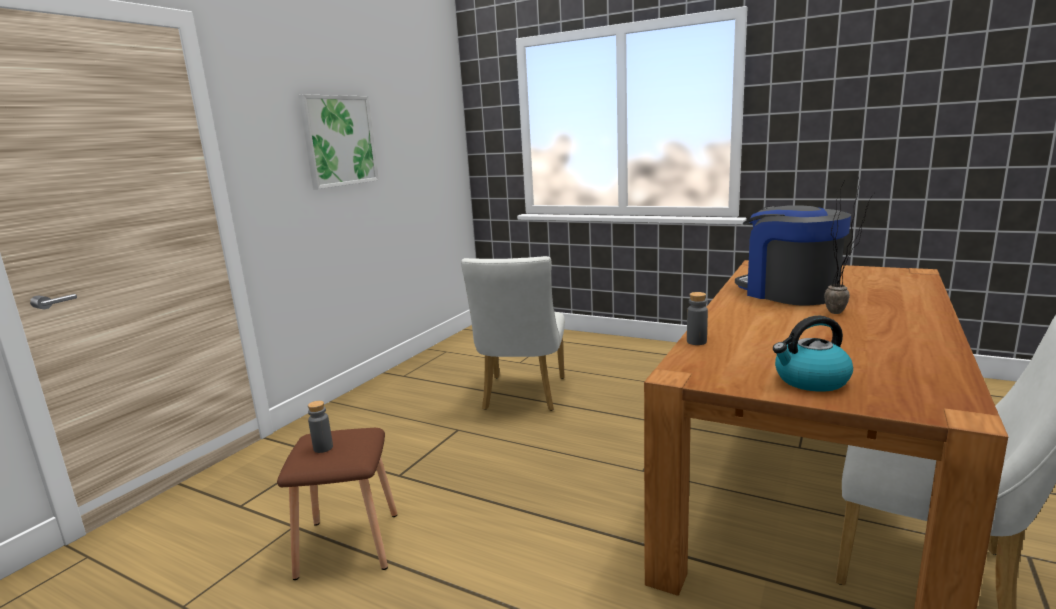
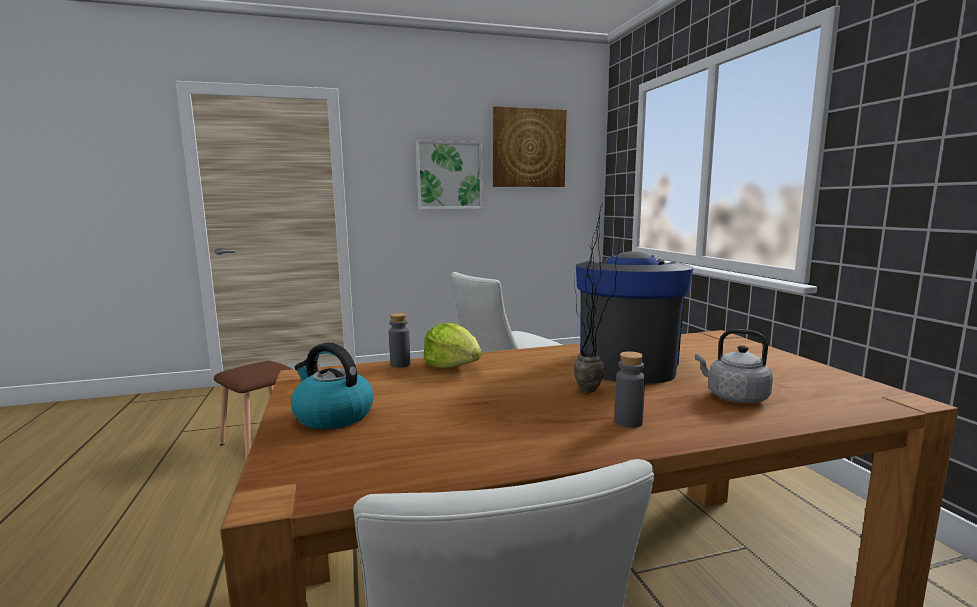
camera: 45 degrees right, 5 degrees down
(323, 448) = (249, 367): grey bottle -> grey bottle (628, 422)
(406, 103) = (528, 148): none -> picture
(726, 329) = (453, 365): none -> lettuce
(883, 292) = (733, 397): none -> grey kettle

